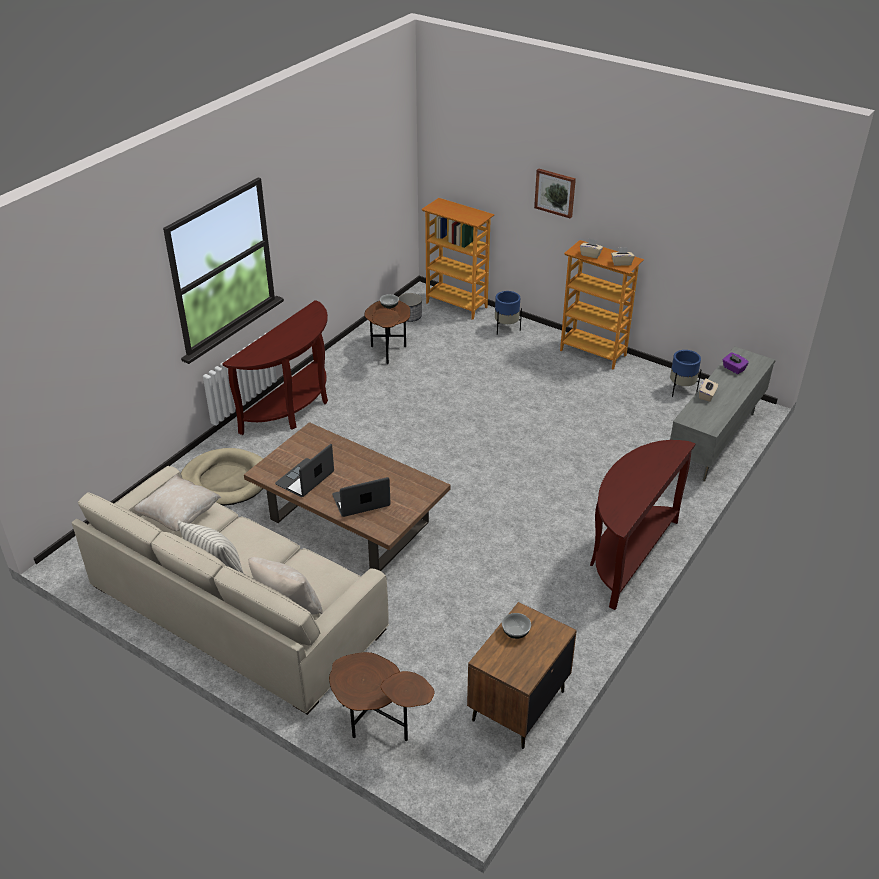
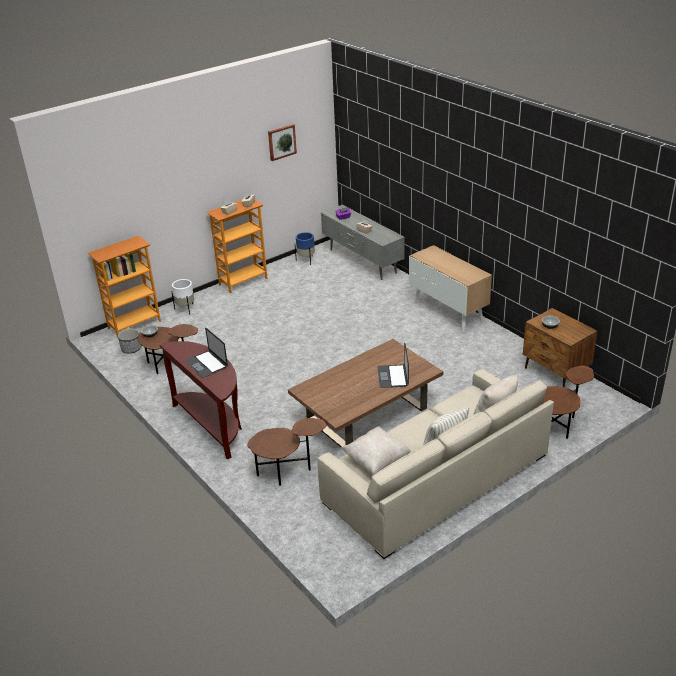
camera: 70 degrees left, 5 degrees down
(226, 480) = (286, 472): beige dog bed -> brown side table
(305, 478) = (356, 398): laptop -> laptop (206, 364)
(506, 329) = (186, 309): blue planter -> white planter
(555, 192) = (178, 190): picture -> picture (281, 142)
(628, 555) = (448, 312): brown console table -> cabinet

